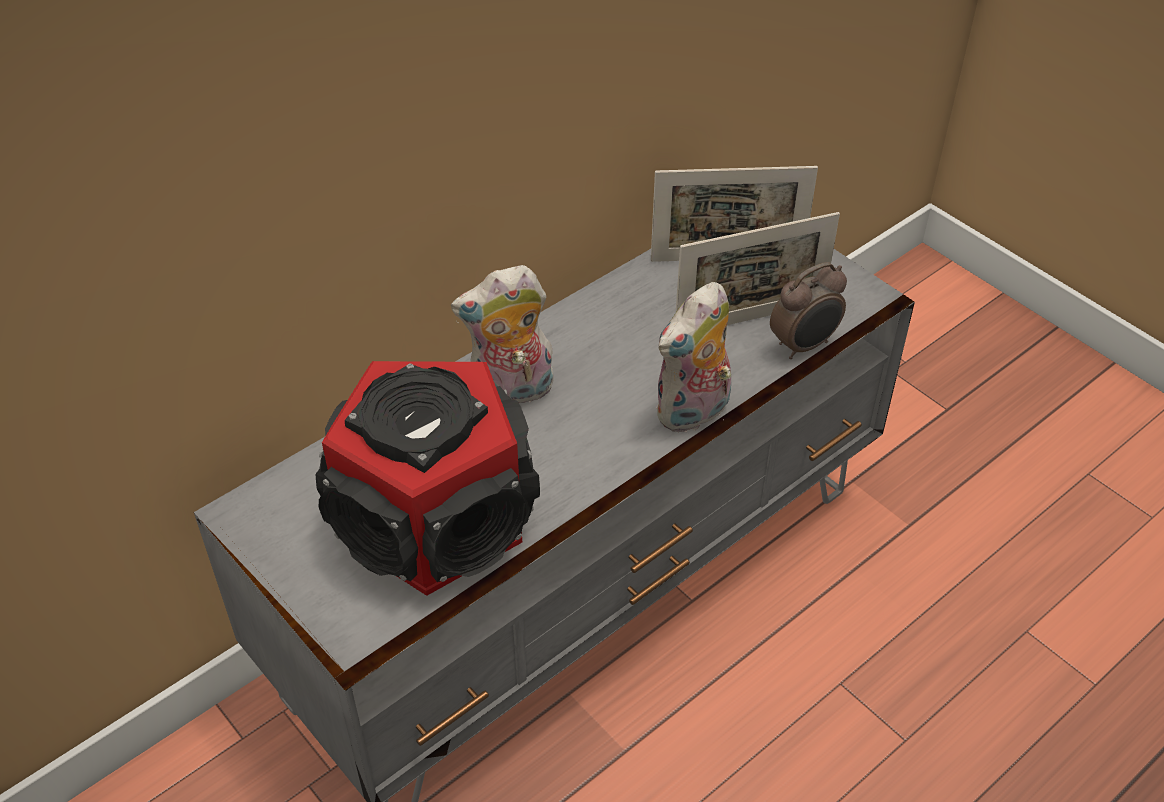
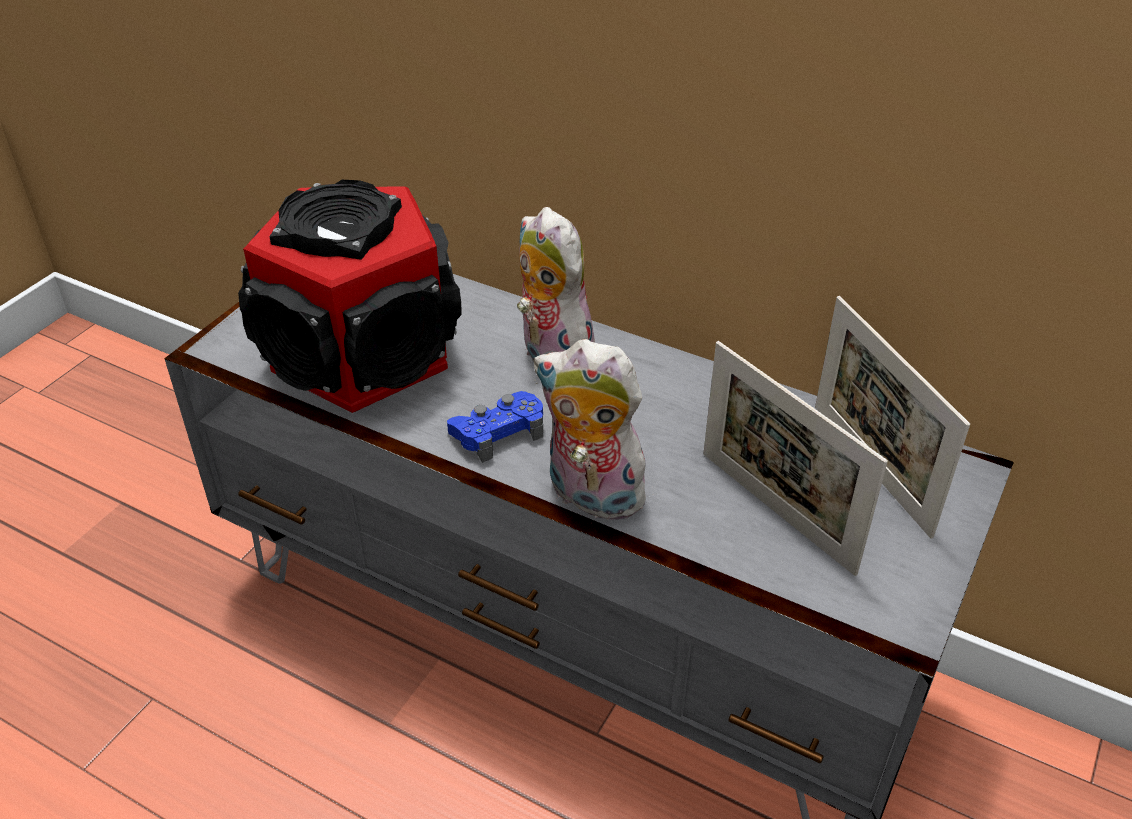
camera: 70 degrees right, 5 degrees down
(593, 449) = (498, 432): none -> blue game controller
(804, 345) = (762, 572): alarm clock -> none

